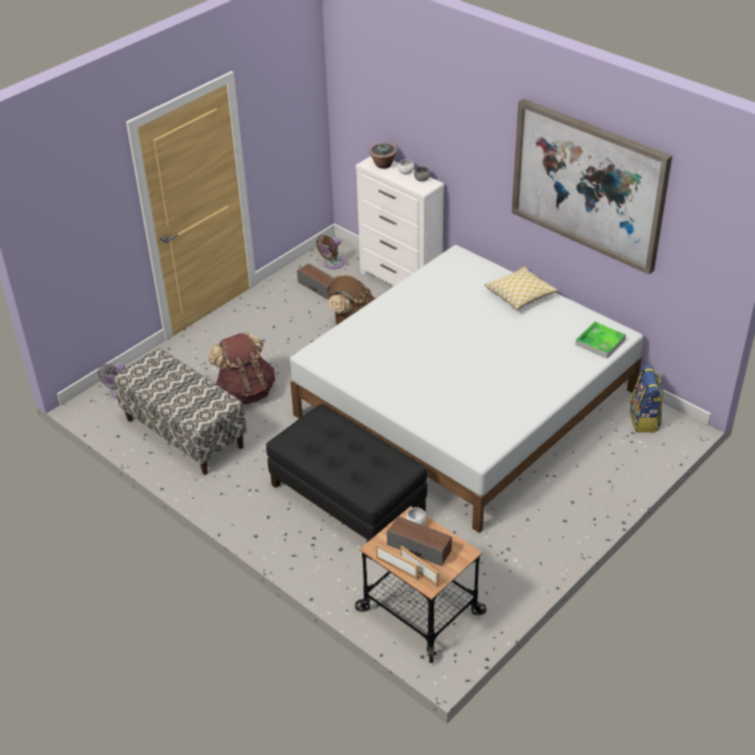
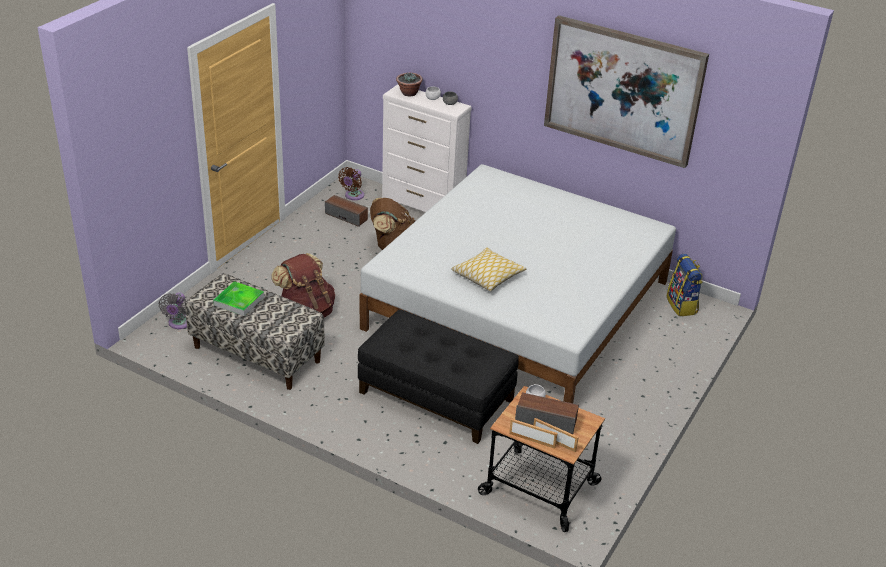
camera: 15 degrees left, 5 degrees down
(520, 295) = (556, 201): pillow -> pillow (488, 276)
(600, 342) = (642, 235): tray -> tray (239, 301)

